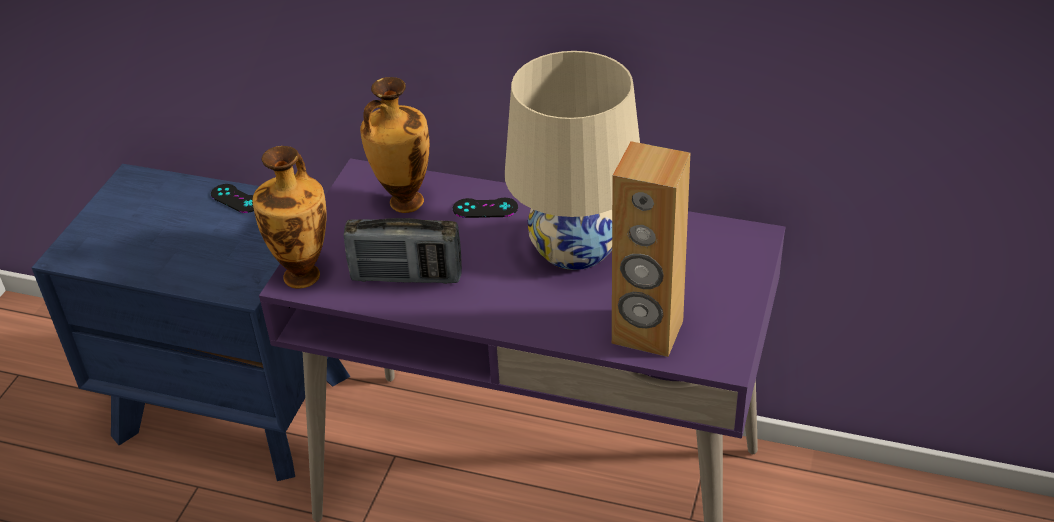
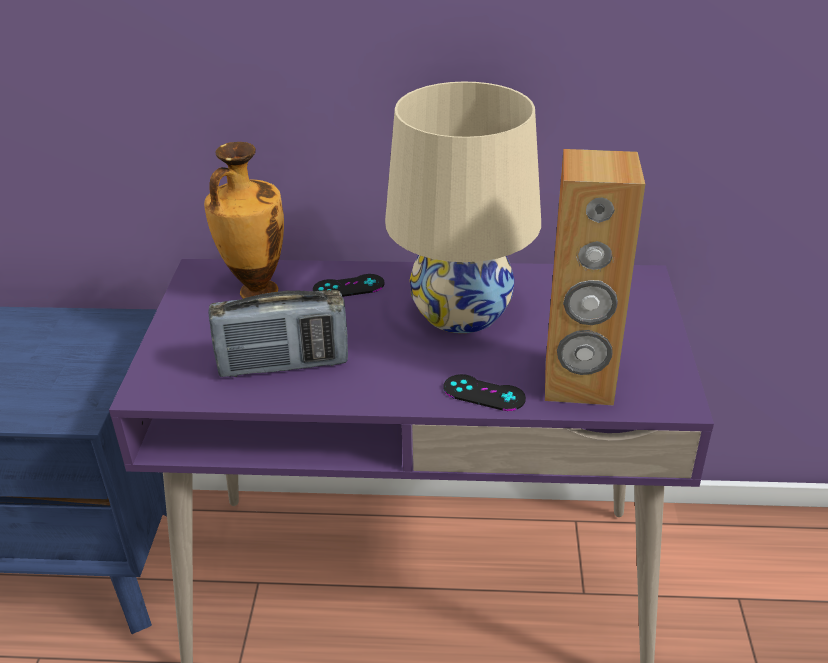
camera: 15 degrees left, 5 degrees down
(236, 199) = (51, 323): black game controller -> black game controller (484, 393)
(304, 274) = (160, 379): vase -> none

